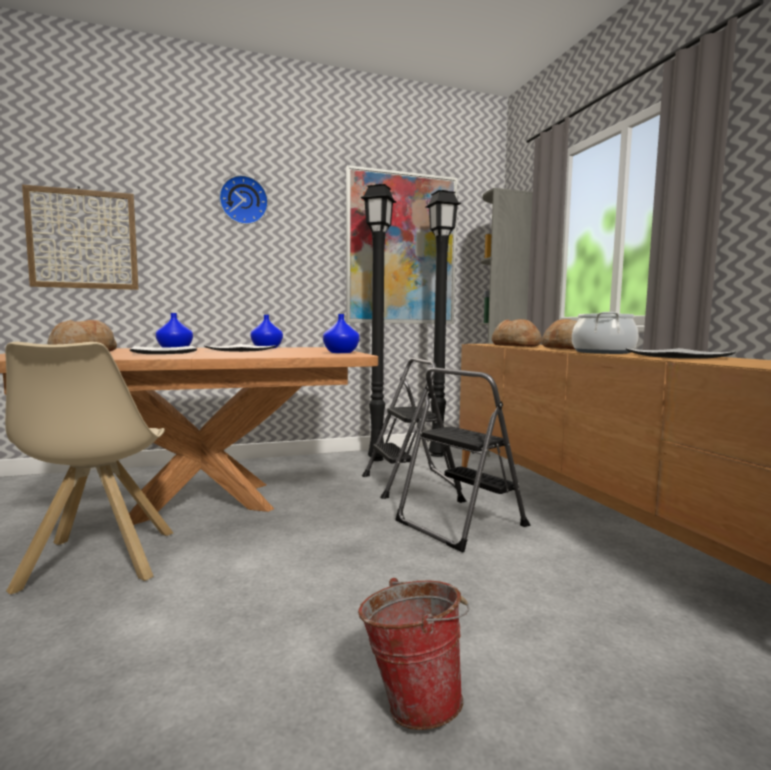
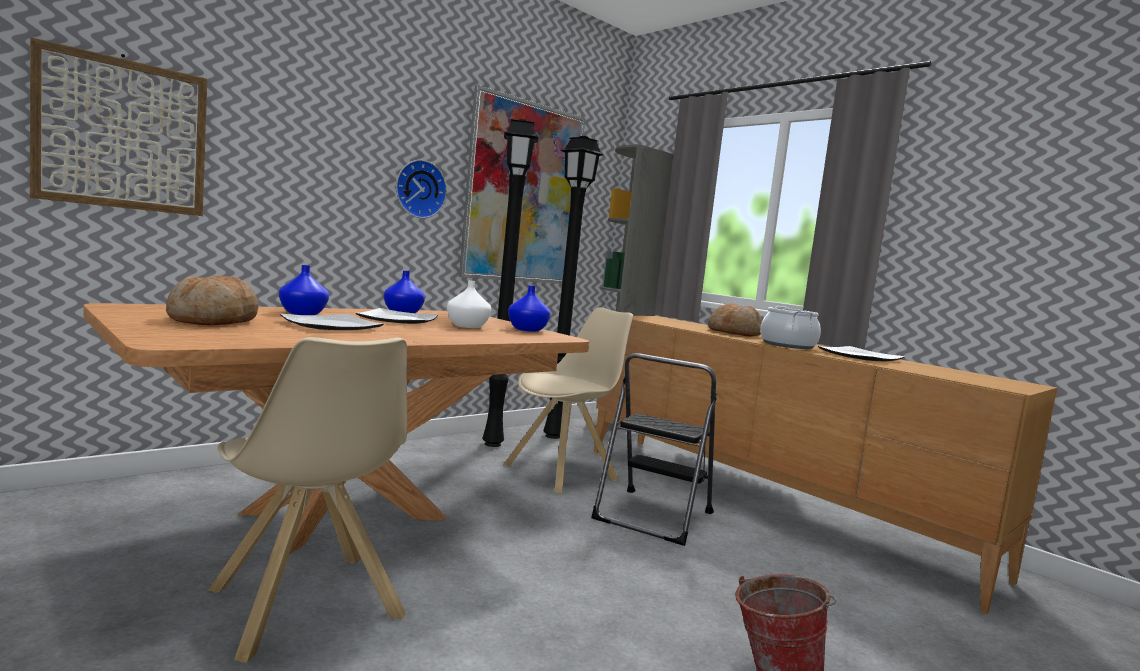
camera: 25 degrees left, 0 degrees up
(243, 200) = (353, 110): wall clock -> wall clock (419, 189)
(288, 352) = (466, 326): none -> white vase
(414, 482) = (563, 472): black step ladder -> beige chair
(515, 345) = (673, 324): bread -> none

